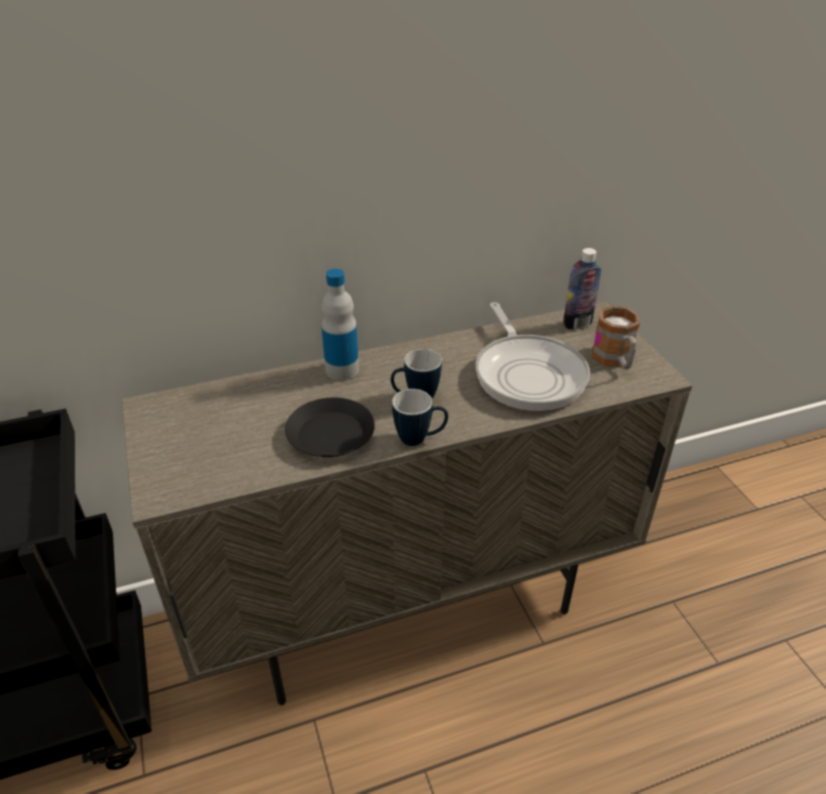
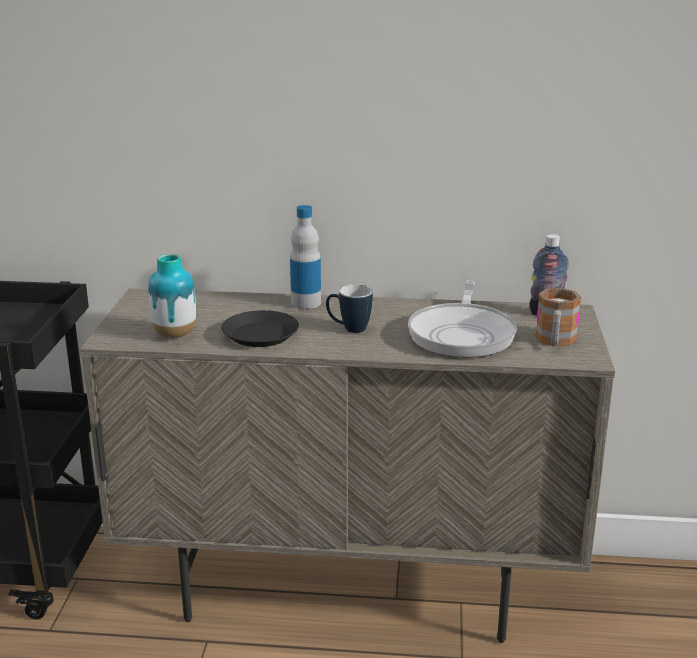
camera: 25 degrees right, 15 degrees down
(234, 463) = (175, 334): none -> vase
(420, 439) = (327, 351): mug -> none

